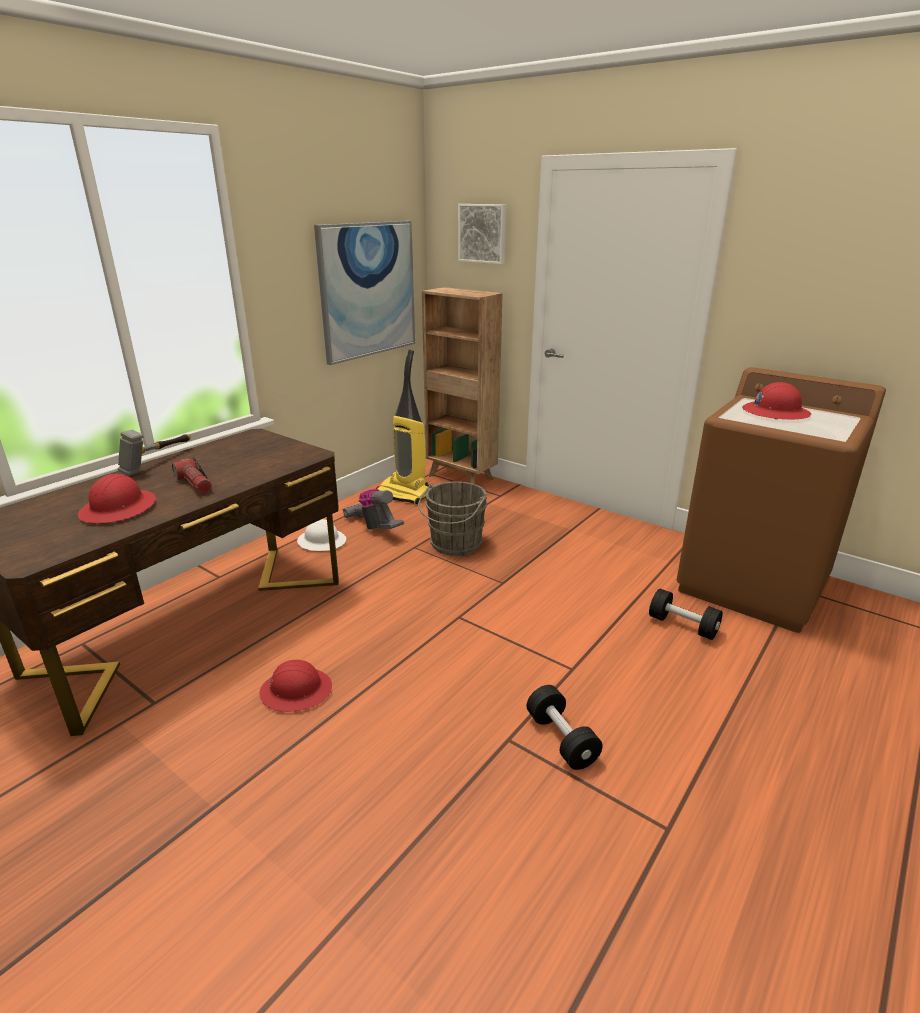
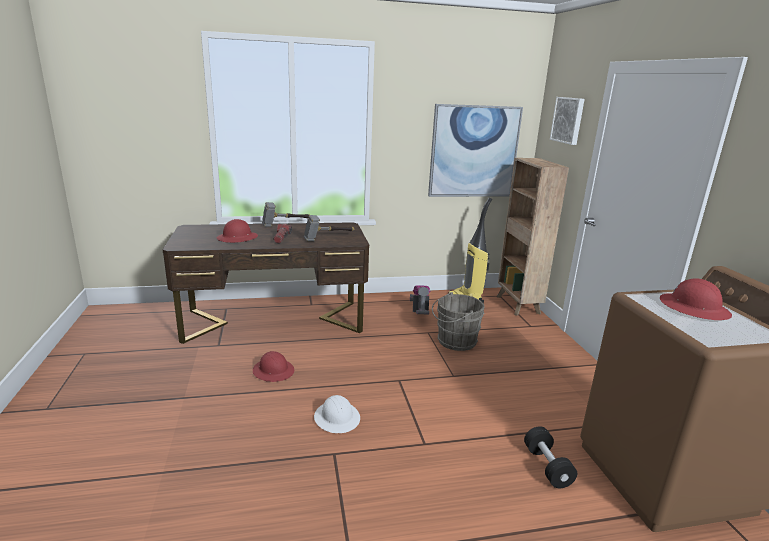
camera: 40 degrees right, 5 degrees down
(266, 462) = (328, 239): none -> hammer
(322, 541) = (381, 308): white hard hat -> white hard hat (337, 418)
(561, 739) = (361, 473): black dumbbell -> none

